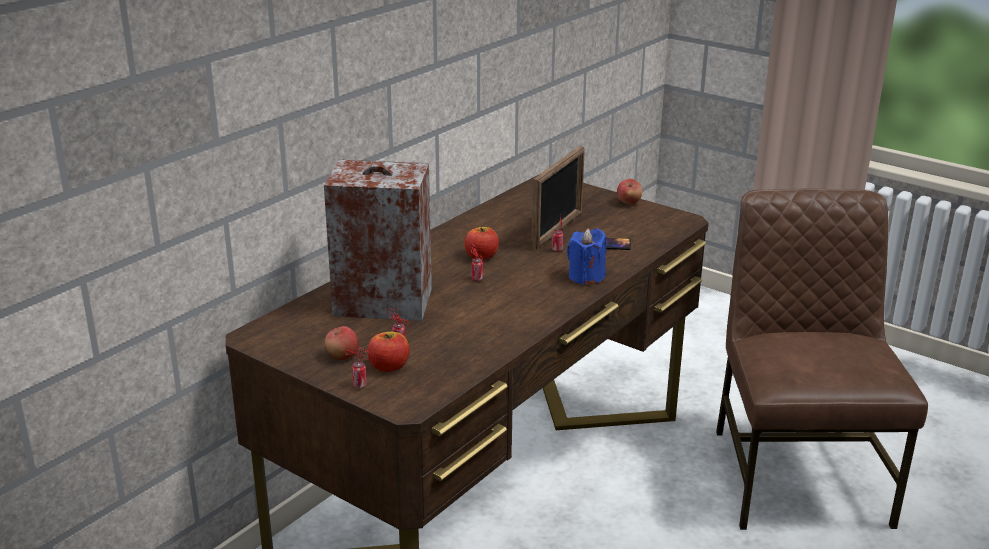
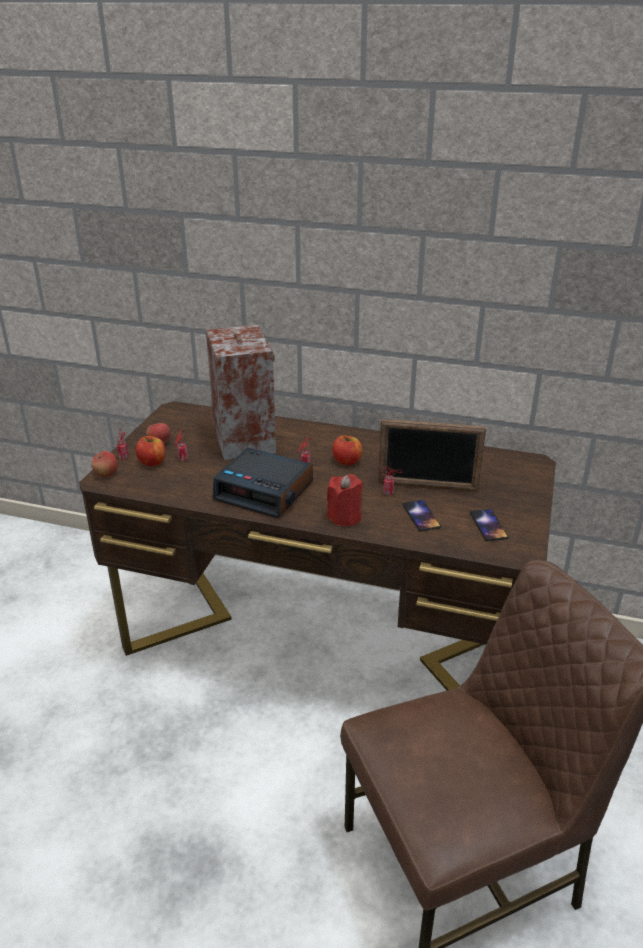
camera: 70 degrees right, 5 degrees up
(510, 307) = (265, 491): none -> alarm clock
(586, 277) = (345, 517): blue candle -> red candle
(628, 203) = (530, 514): apple -> apple (106, 474)
(636, 221) = (488, 525): none -> phone

